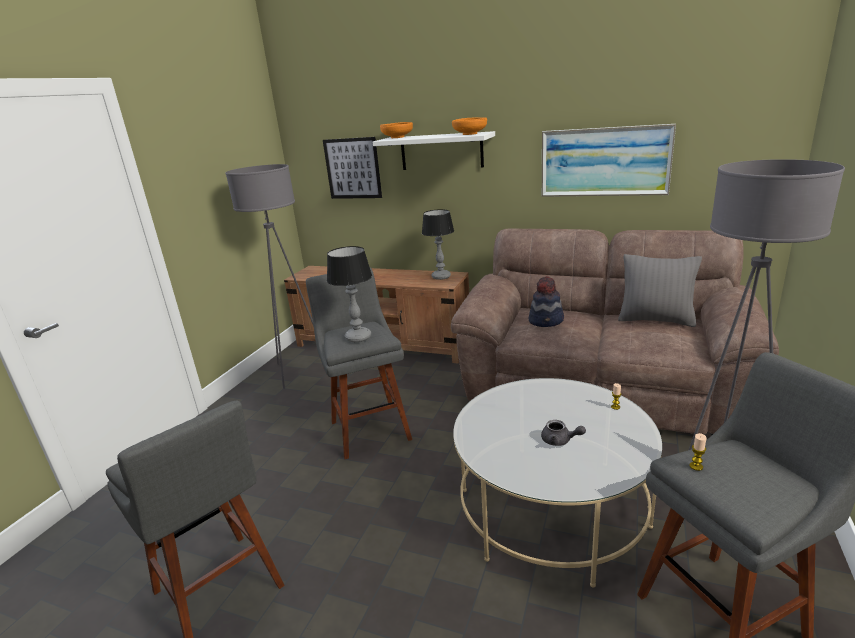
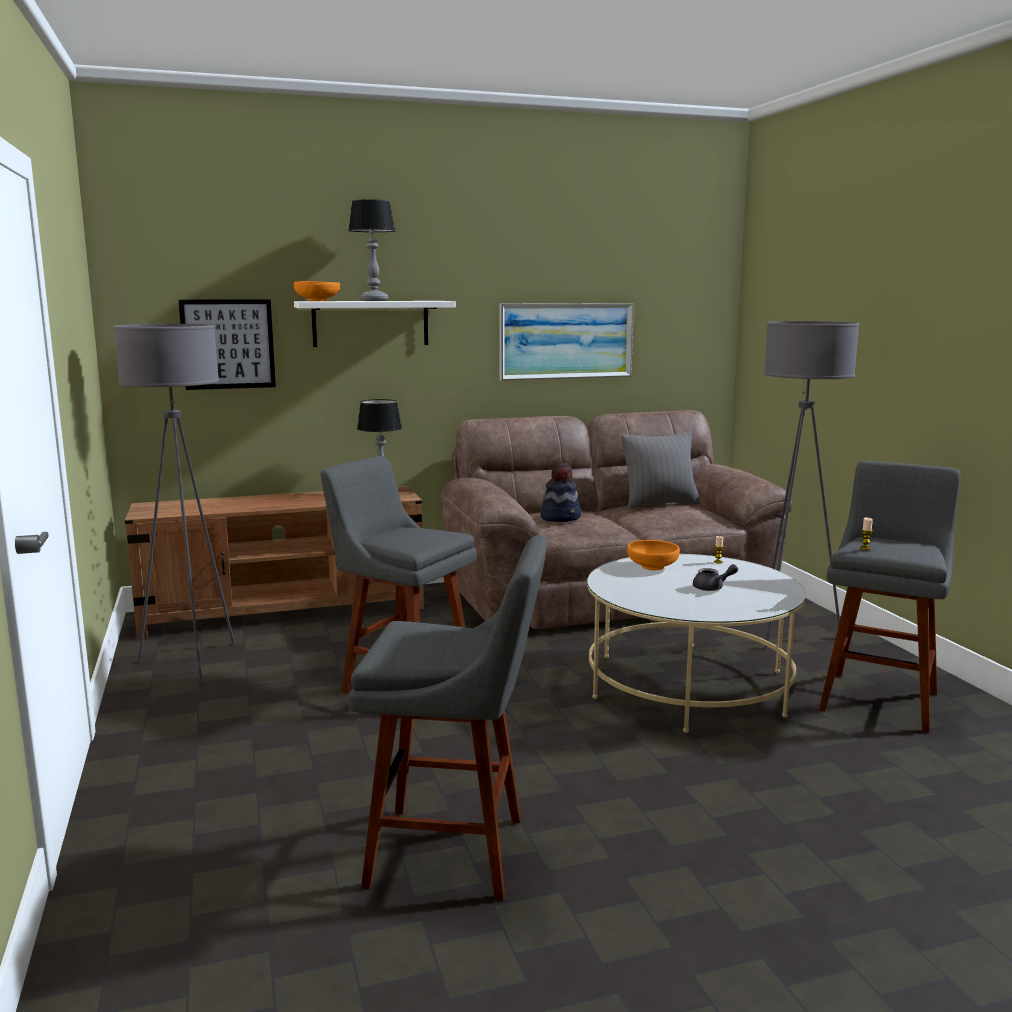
camera: 40 degrees left, 10 degrees down
(359, 337) = (423, 537): table lamp -> table lamp (374, 300)
(470, 134) = (425, 300): orange bowl -> orange bowl (652, 567)

